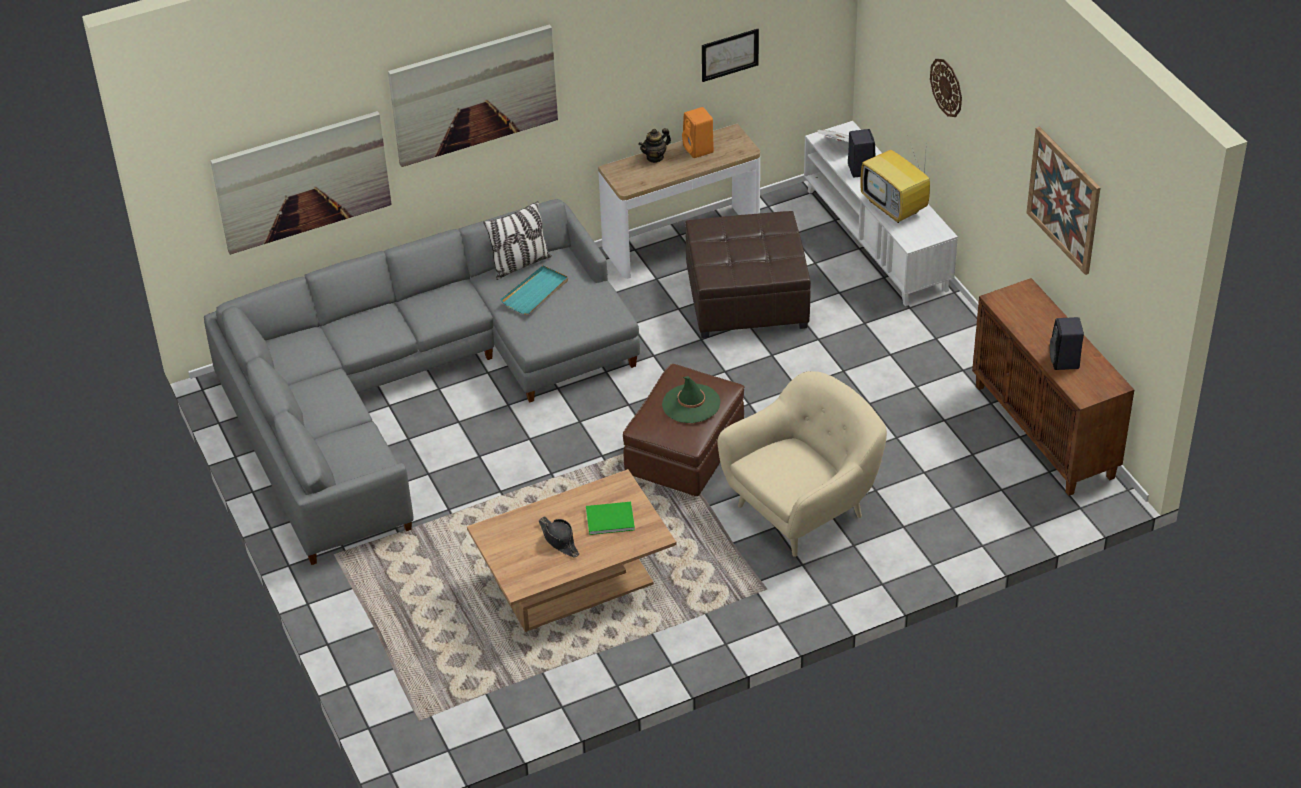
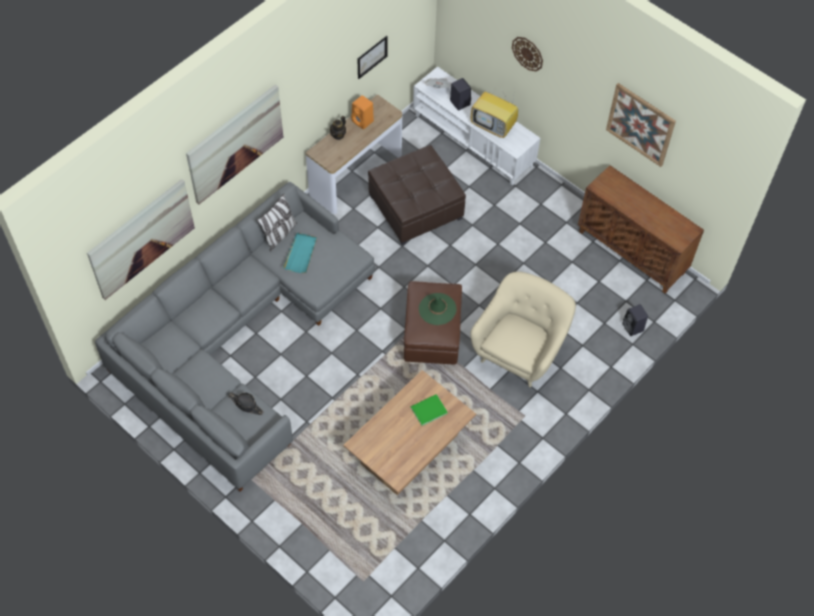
camera: 25 degrees left, 15 degrees up
(559, 540) = (405, 436): black hat -> black hat (246, 405)
(1065, 361) = (656, 221): black speaker -> black speaker (633, 328)

